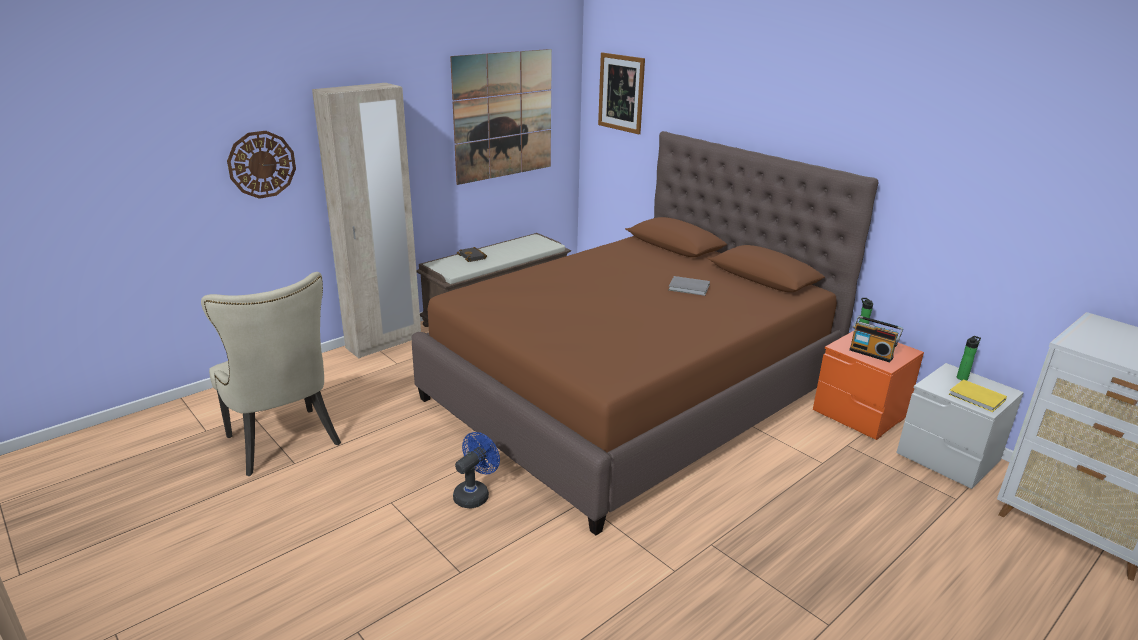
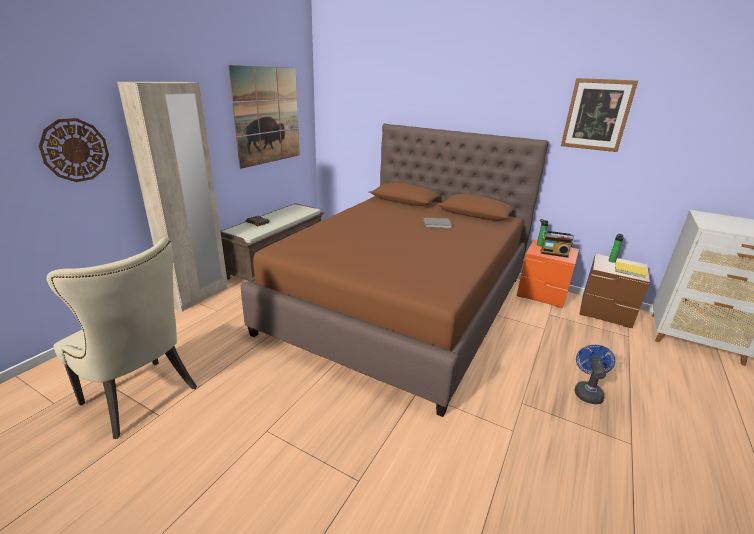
camera: 20 degrees left, 0 degrees up
(475, 494) = (334, 405): blue fan -> blue fan (587, 391)
(621, 93) = (347, 100): picture -> picture (597, 115)
(948, 458) = (605, 312): white nightstand -> brown nightstand

